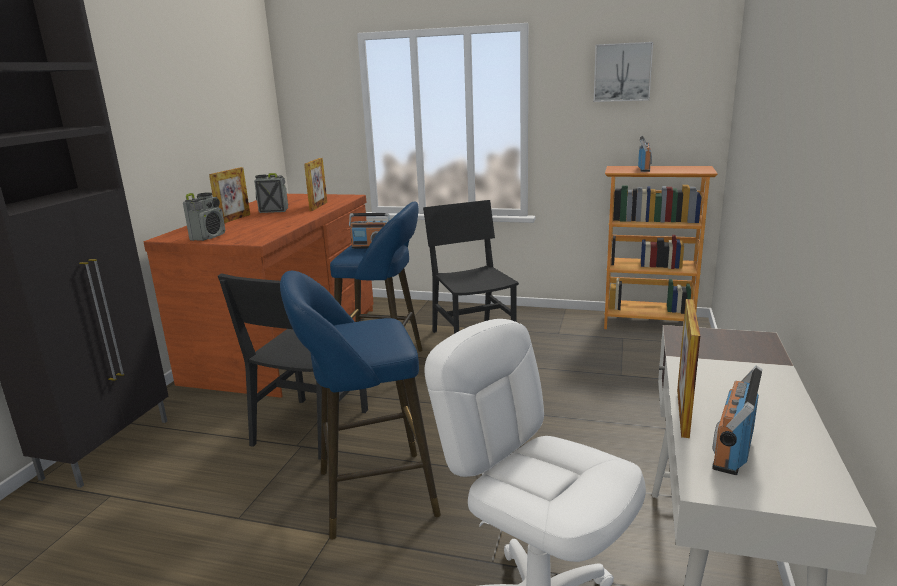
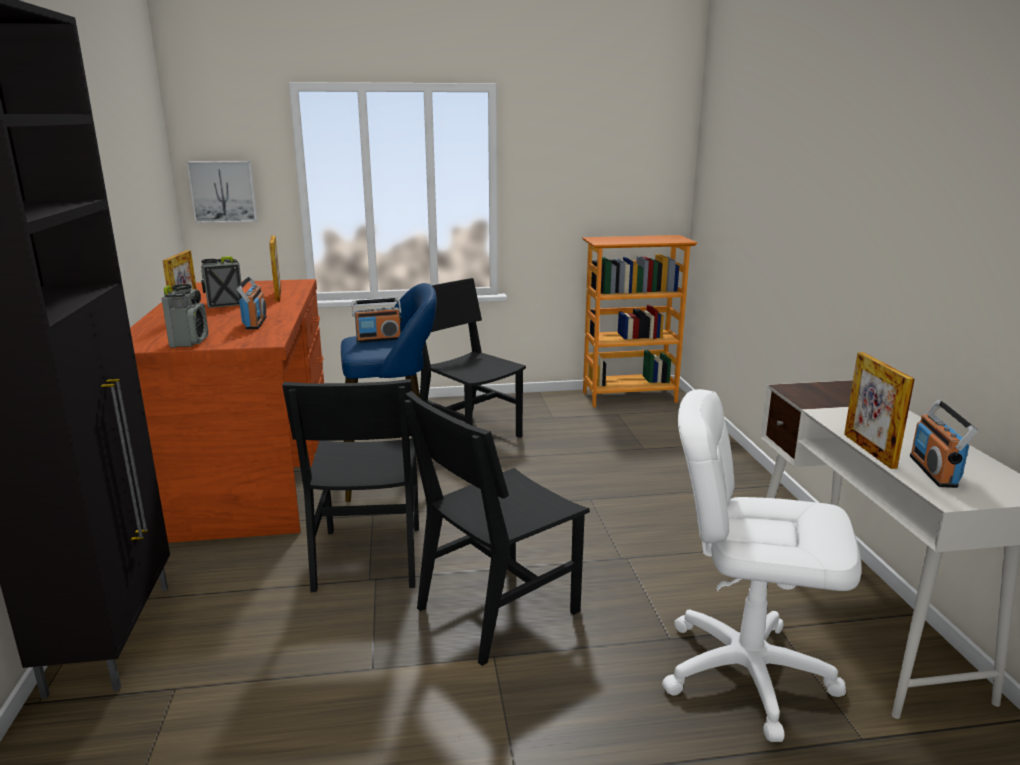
camera: 25 degrees left, 0 degrees up
(368, 494) = (497, 609): blue stool -> black chair
(622, 72) = (594, 140): picture -> picture (223, 191)
(644, 169) = (624, 239): radio -> radio (255, 323)

